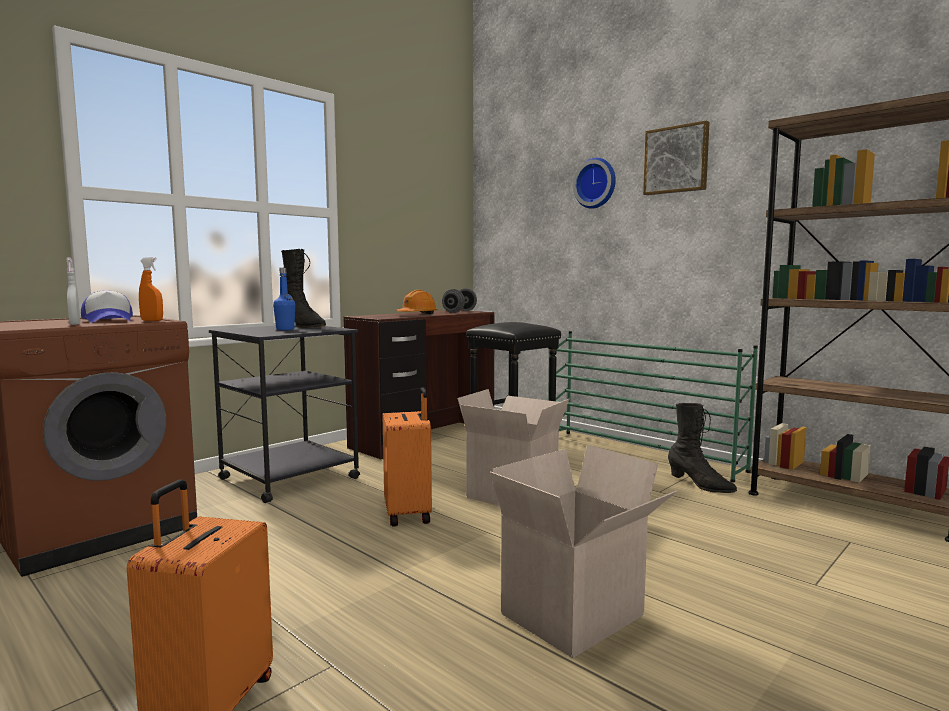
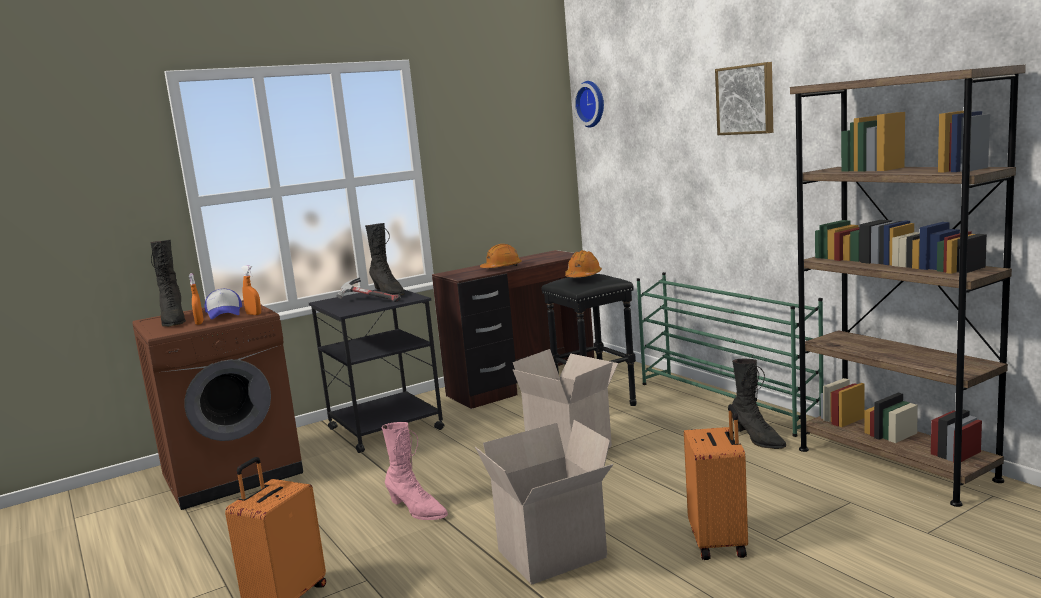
camera: 15 degrees right, 5 degrees up
(34, 323) = (173, 321): none -> black boot
(75, 324) = (199, 323): white spray bottle -> orange spray bottle
(285, 329) = (369, 300): blue bottle -> hammer
(366, 566) = (417, 511): none -> pink boot
(409, 514) = (470, 465): orange suitcase -> orange suitcase (719, 542)
(459, 312) = (550, 257): grey dumbbell -> none
(511, 322) = (583, 277): none -> orange hard hat
(596, 183) = (678, 119): wall clock -> wall clock (592, 104)

